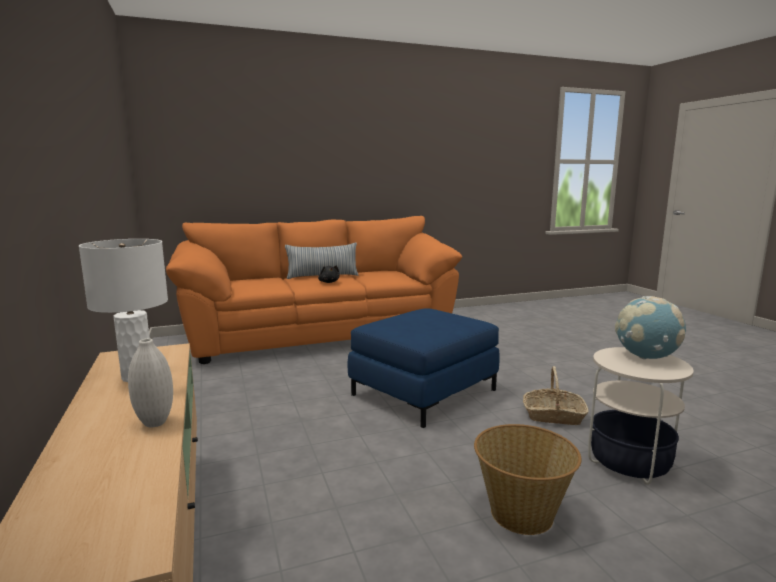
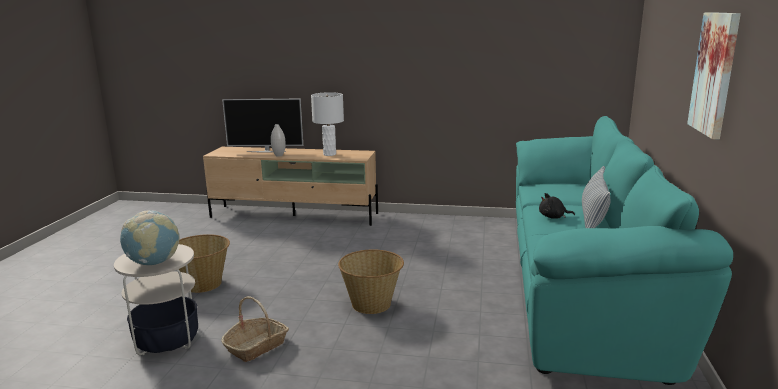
camera: 120 degrees right, 5 degrees up
(96, 458) = (266, 151): none -> television
(321, 337) = (580, 291): orange sofa -> turquoise sofa
(345, 163) = (715, 74): none -> picture
(424, 392) = (372, 304): blue ottoman -> basket

